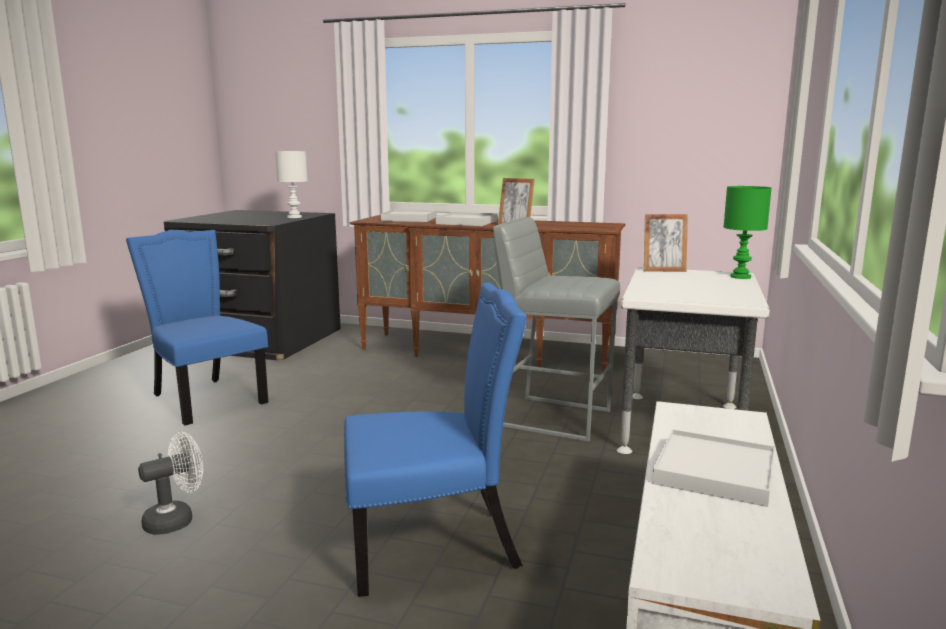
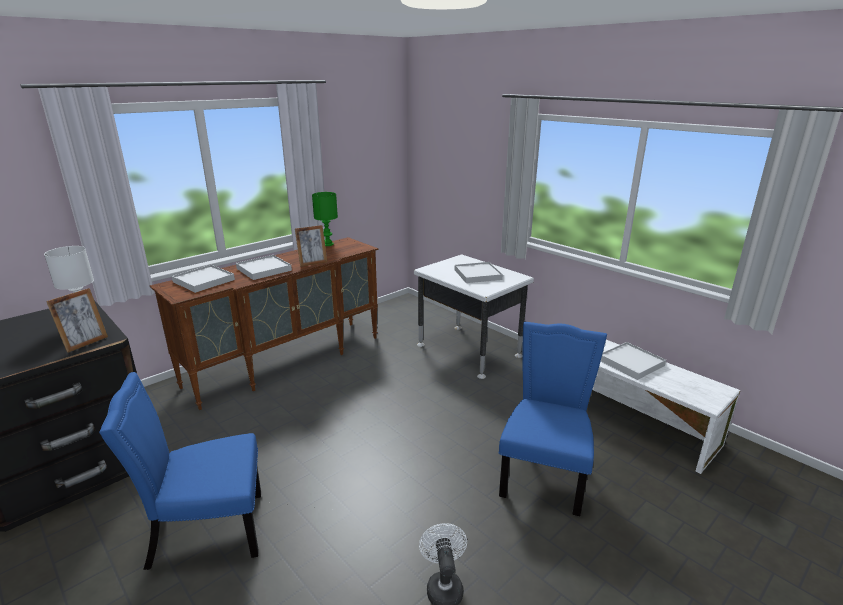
camera: 60 degrees left, 10 degrees up
(553, 417) = (422, 379): grey stool -> none
(663, 270) = (433, 267): picture frame -> picture frame (85, 343)
(693, 286) = (477, 274): none -> white tray
(740, 277) = (469, 259): green table lamp -> green table lamp (328, 244)

